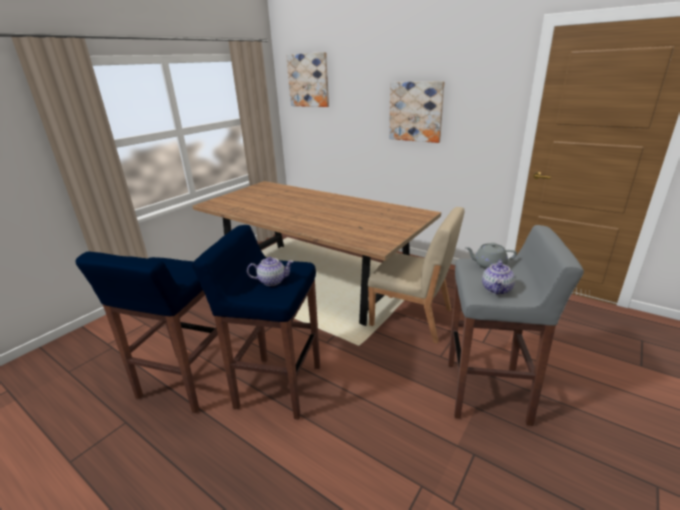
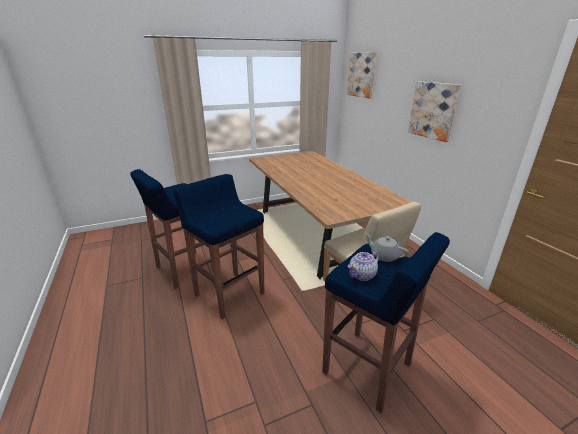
camera: 30 degrees right, 0 degrees up
(272, 281) = (223, 216): teapot -> none
(488, 392) = (368, 369): grey stool -> blue stool

